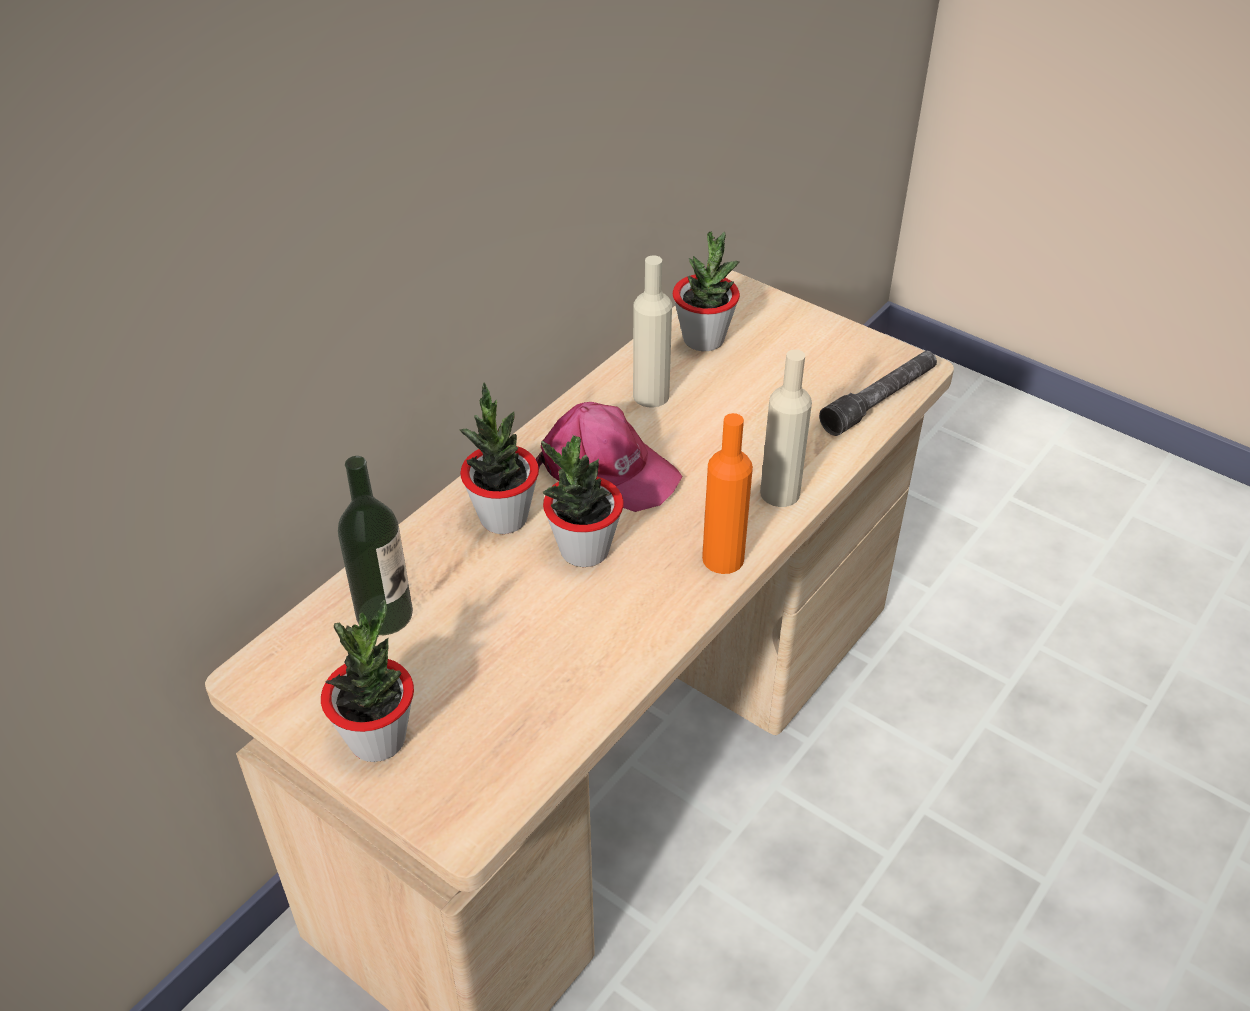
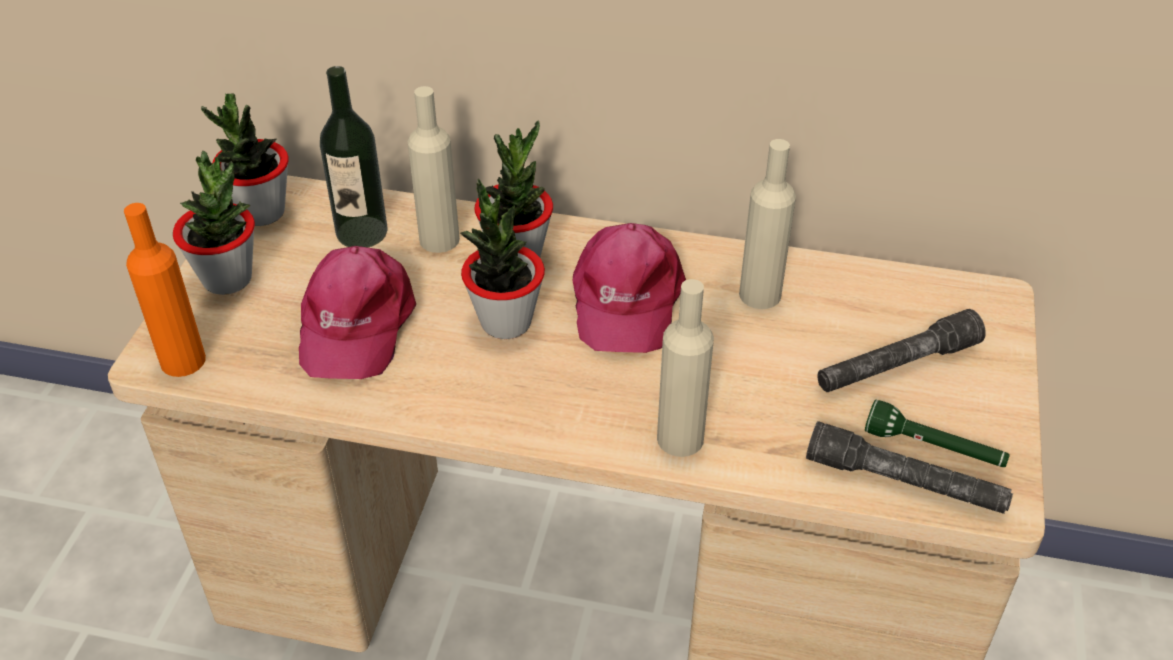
camera: 65 degrees right, 0 degrees up
(439, 561) = (439, 239): none -> beige bottle
(517, 653) = (355, 324): none -> pink cap
(704, 339) = (885, 304): potted plant -> potted plant (261, 212)
(723, 558) = (553, 422): orange bottle -> orange bottle (183, 360)
(769, 360) = (896, 366): none -> grey flashlight
(856, 375) = (934, 449): none -> green flashlight

